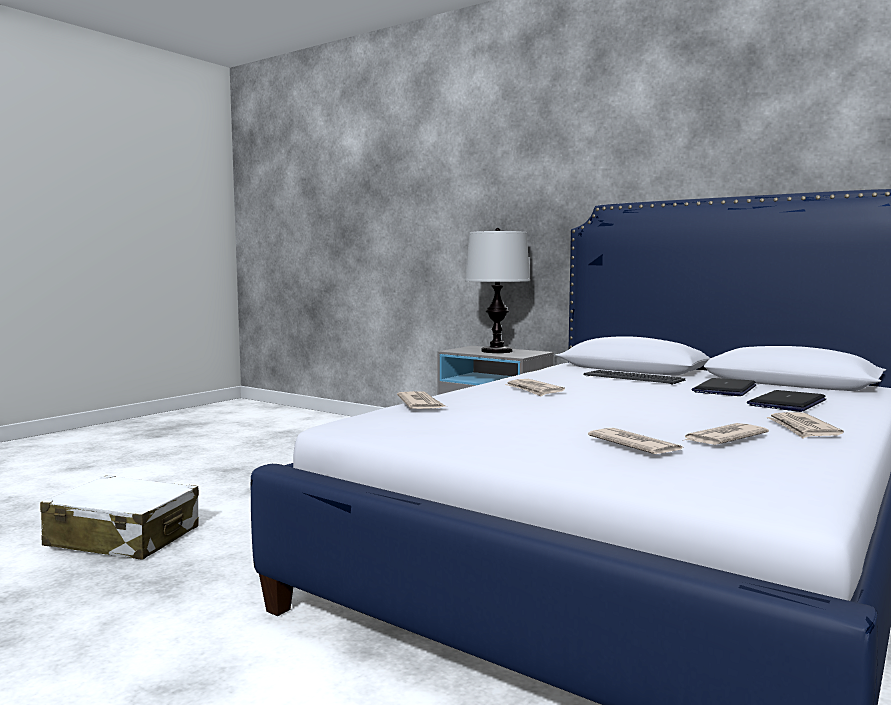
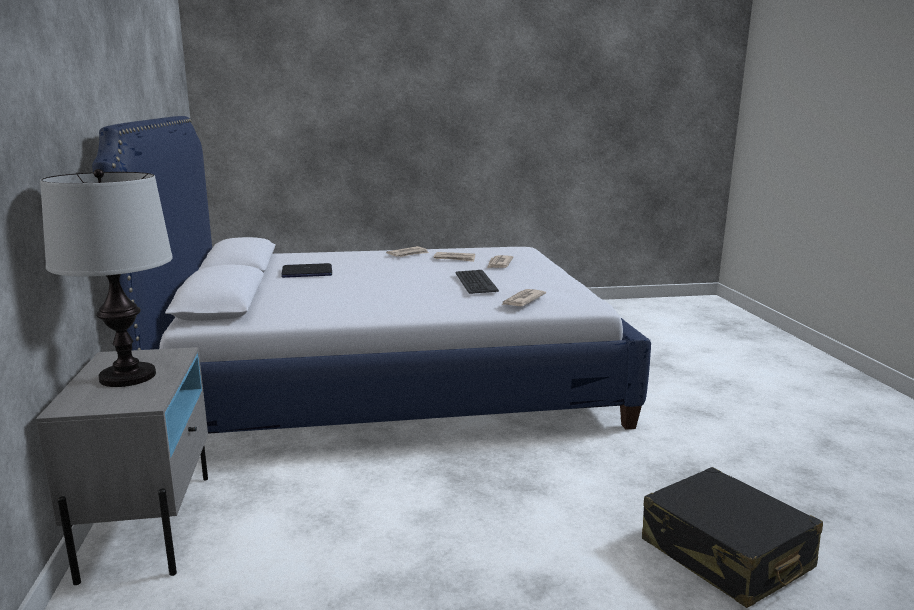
camera: 135 degrees left, 10 degrees up
(124, 537) = (725, 554): white suitcase -> black suitcase
(533, 390) = (406, 298): newspaper -> none
(633, 378) = (292, 292): keyboard -> keyboard (475, 282)
(787, 403) = (339, 260): laptop -> none

